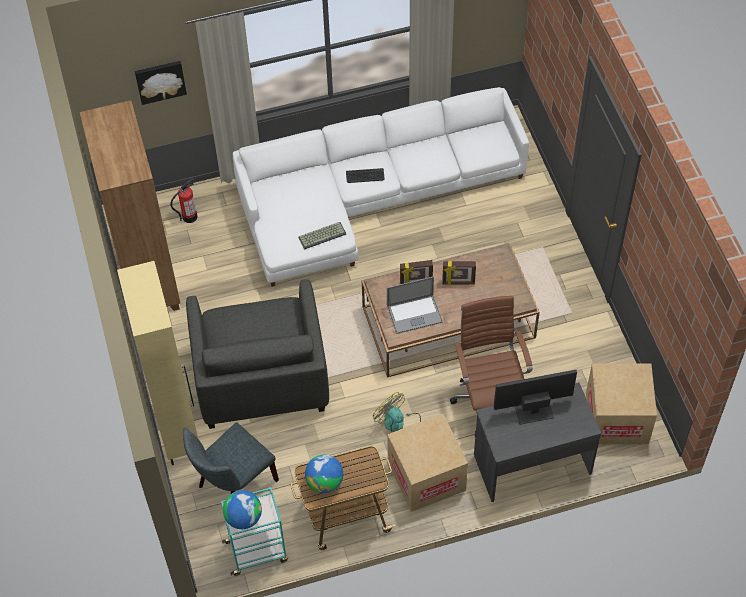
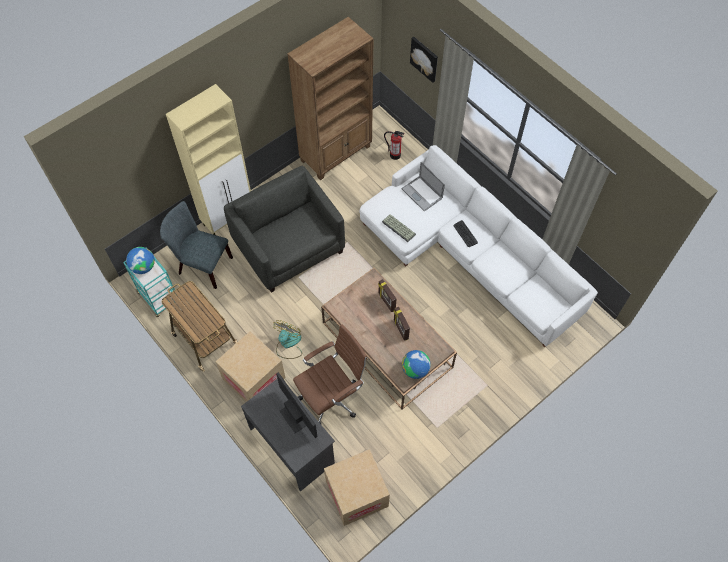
camera: 65 degrees right, 5 degrees up
(260, 377) = (289, 247): grey armchair -> grey armchair turned 90 degrees clockwise
(325, 482) = (185, 303): globe -> globe (415, 370)
(414, 314) = (359, 311): laptop -> laptop (422, 193)

